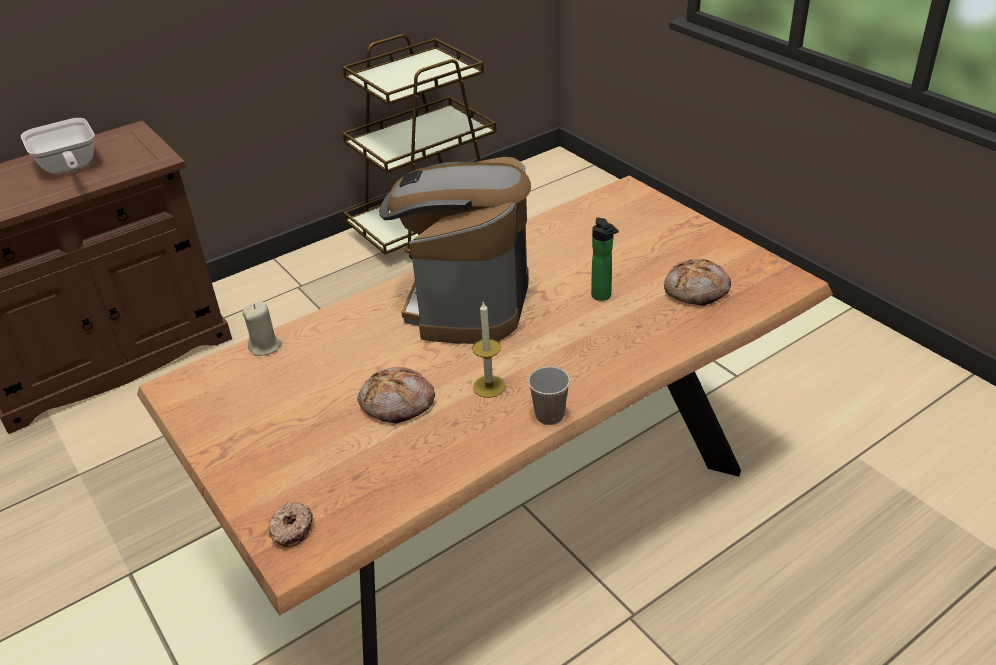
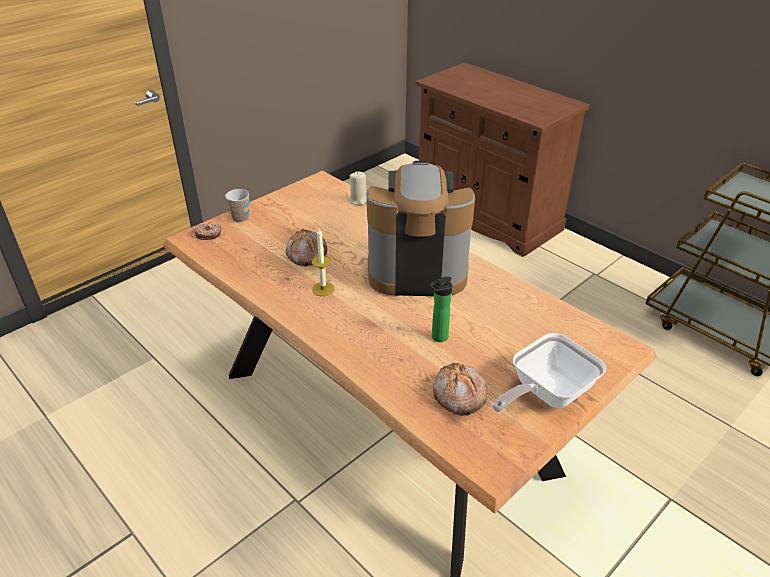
camera: 80 degrees right, 0 degrees up
(69, 168) = (514, 97): frying pan -> frying pan (546, 393)
(549, 415) = (293, 317): cup -> cup (240, 218)

